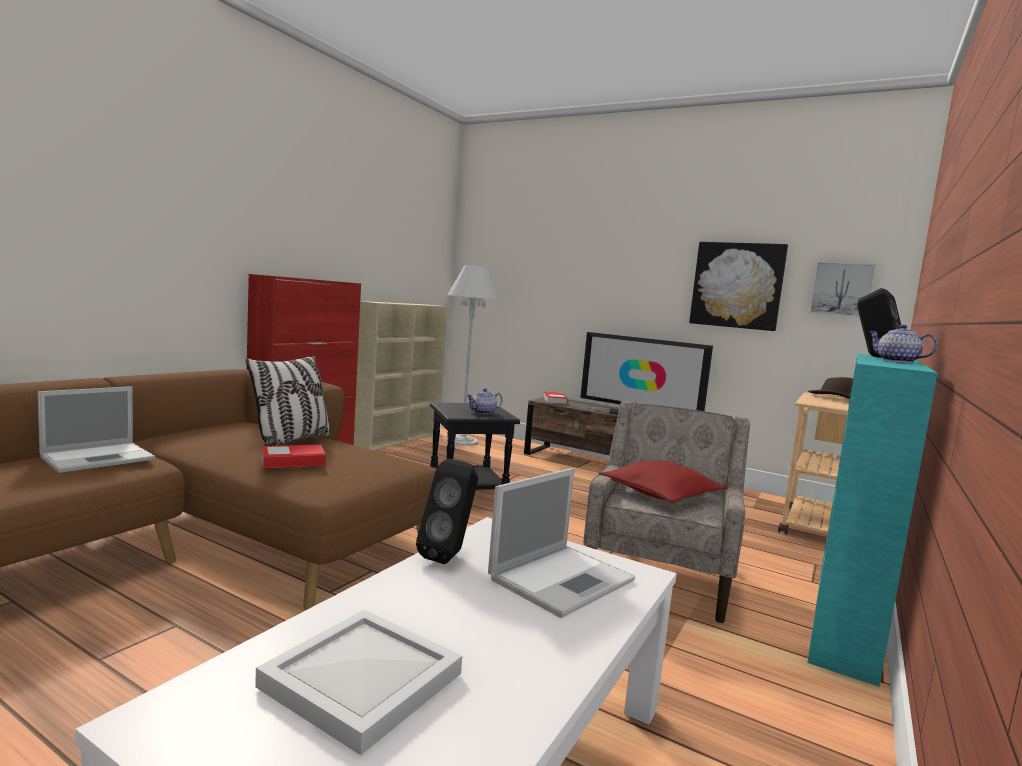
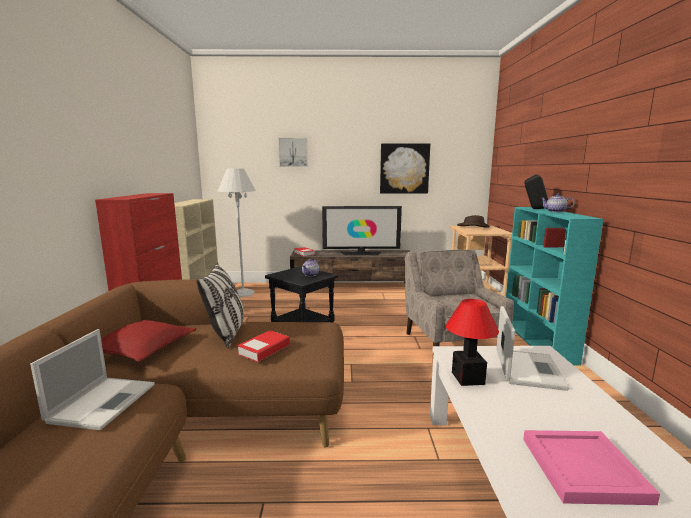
camera: 30 degrees left, 5 degrees up
(358, 680) = (582, 470): white tray -> pink tray
(449, 555) = (467, 378): black speaker -> table lamp
(661, 494) = (456, 302): red pillow -> red pillow (143, 349)
(841, 289) = (458, 167): picture -> picture (293, 152)

